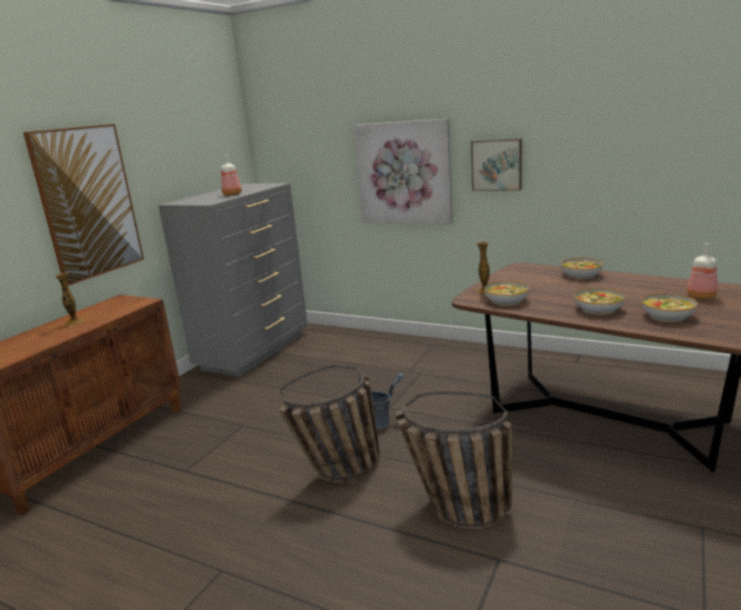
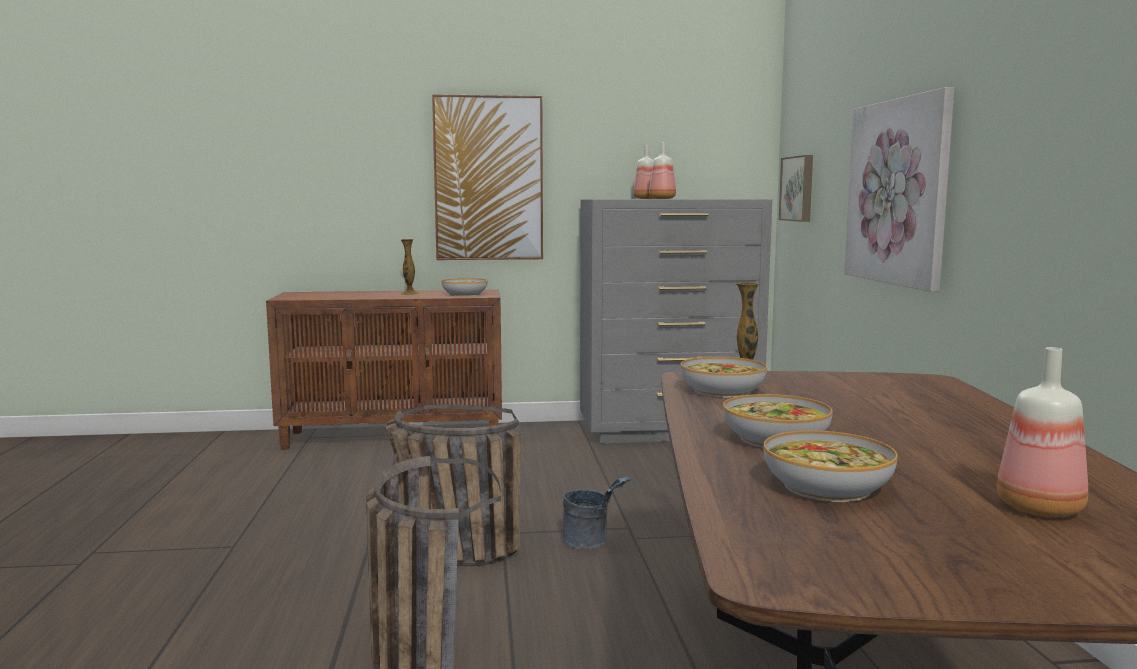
camera: 55 degrees right, 10 degrees down
(204, 195) = (646, 198): none -> bottle
(497, 165) = (1006, 177): picture -> picture (798, 188)
(581, 275) = (968, 413): bowl -> bowl (464, 294)

